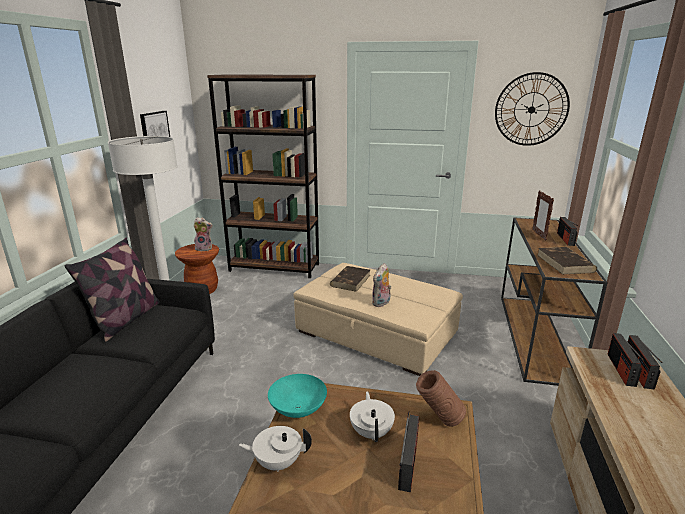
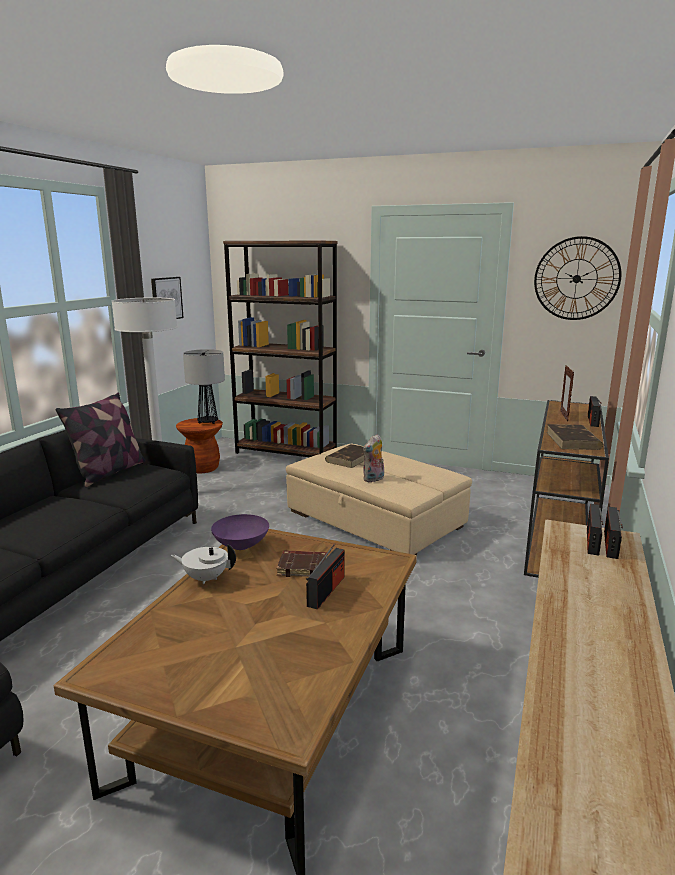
camera: 10 degrees right, 5 degrees down
(204, 248) = (207, 422): plush toy -> table lamp
(299, 409) = (242, 545): turquoise bowl -> purple bowl
(371, 432) = (303, 567): white teapot -> brown book
(438, 420) = (374, 565): brown vase -> none

